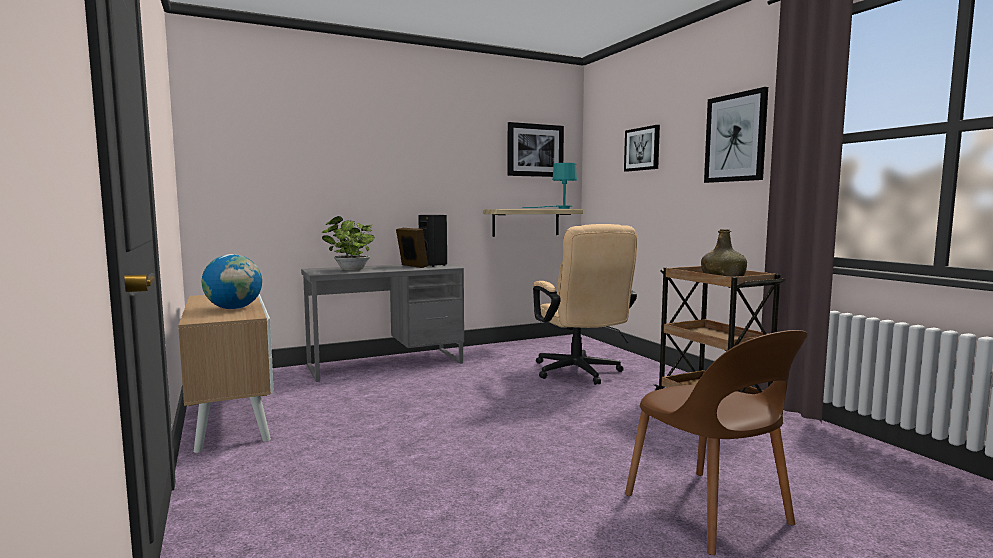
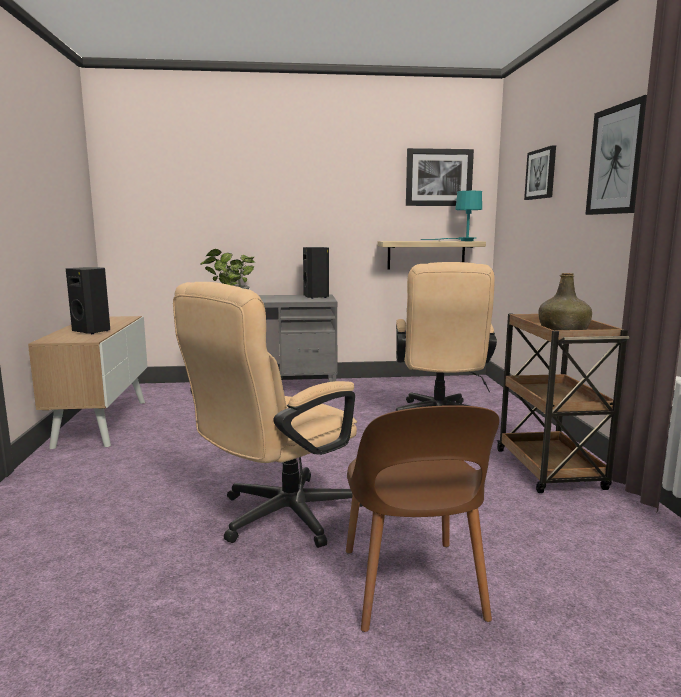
camera: 20 degrees right, 5 degrees up
(234, 308) = (93, 331): globe -> black speaker
(412, 266) = (293, 297): picture frame -> none
(532, 478) = (277, 518): none -> beige office chair

